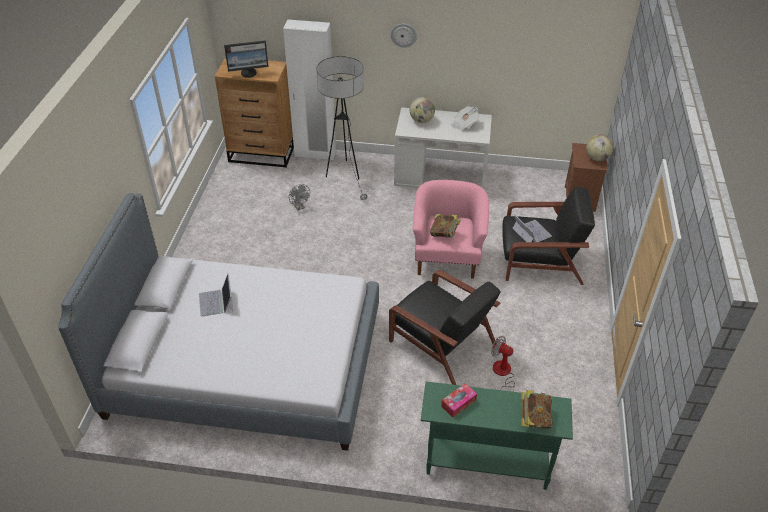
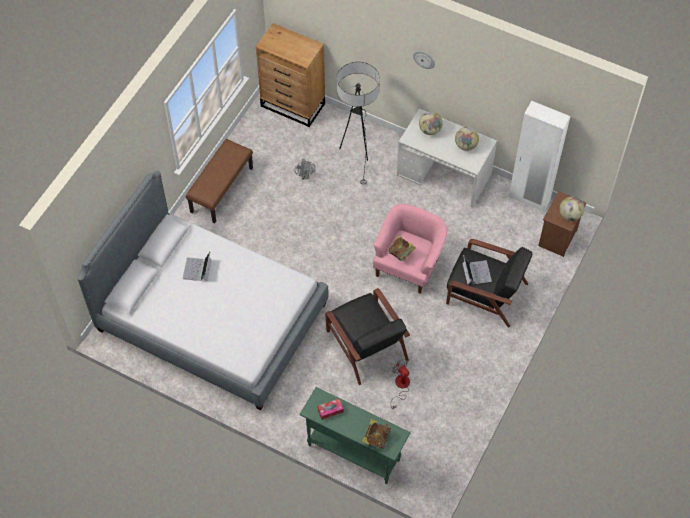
camera: 20 degrees right, 15 degrees up
(212, 239) = (221, 189): none -> brown bench
(249, 73) = (286, 50): monitor -> none
(315, 154) = (340, 118): white wardrobe -> white wardrobe (529, 199)
(464, 124) = (465, 145): newspaper -> globe

